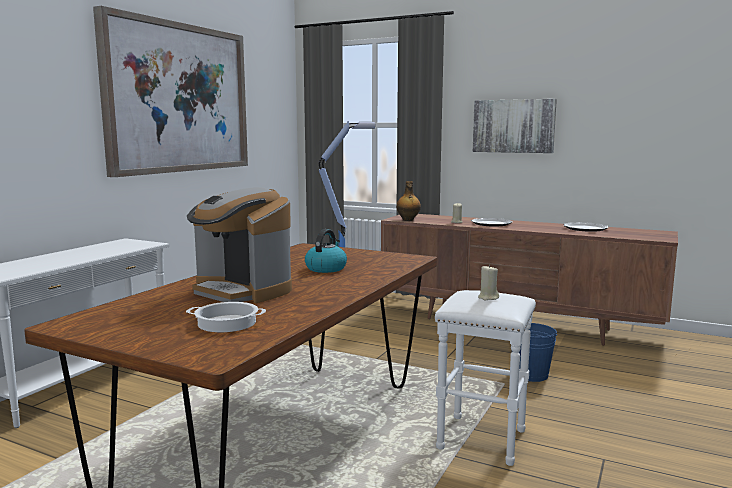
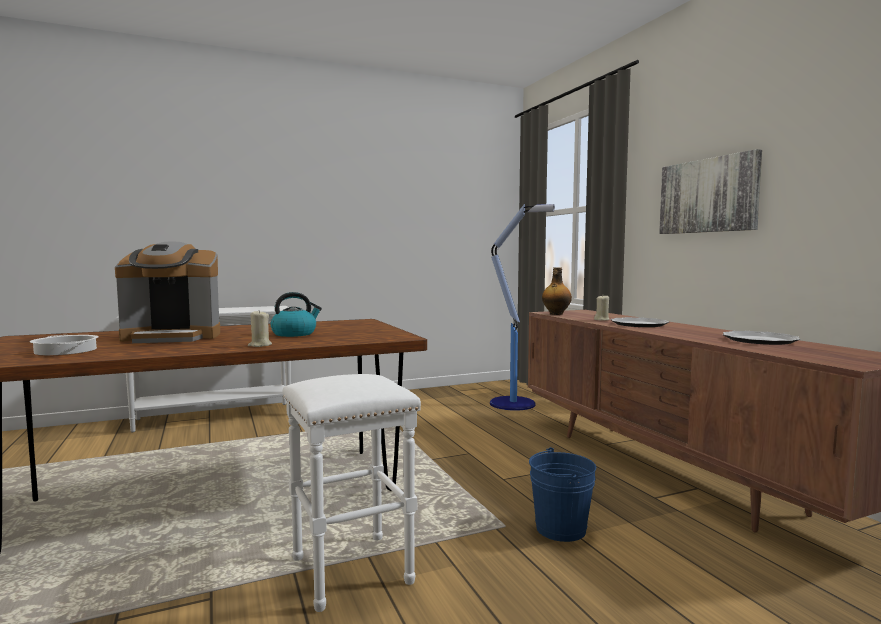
camera: 40 degrees right, 5 degrees down
(178, 98) = (357, 188): picture -> none
(242, 291) = (173, 337): coffee machine -> coffee machine turned 90 degrees counterclockwise
(488, 297) = (338, 380): beige candle -> beige candle (259, 345)

